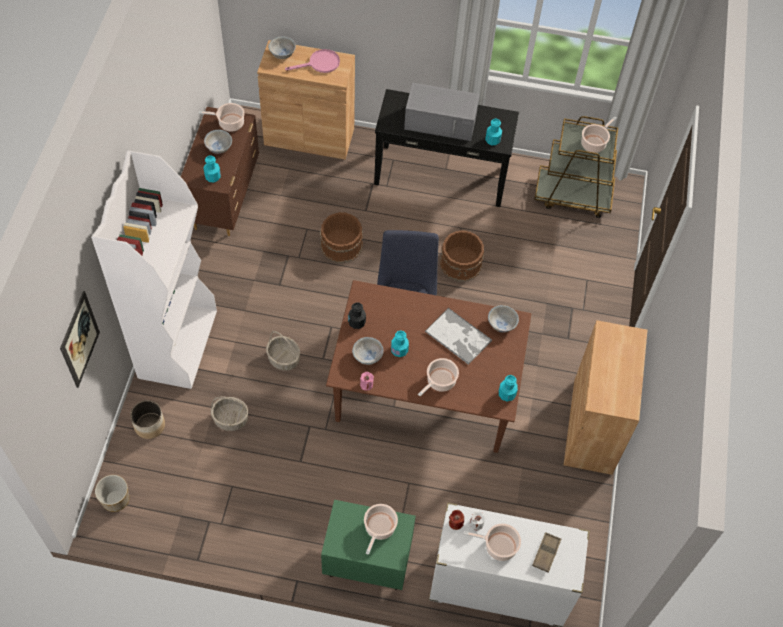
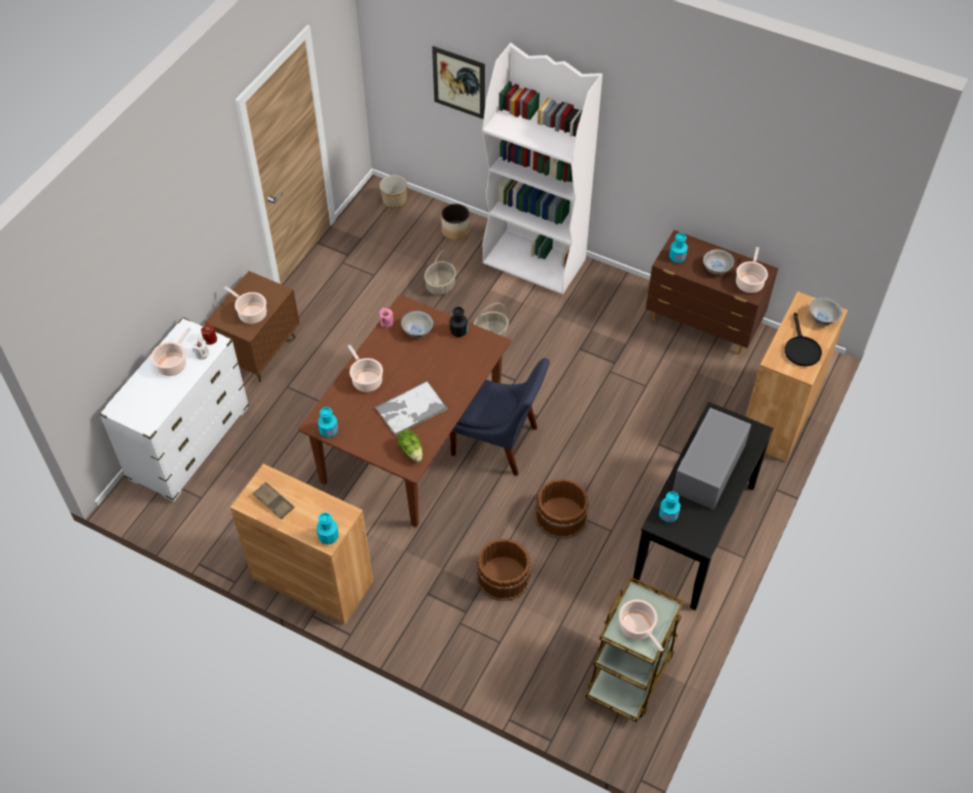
camera: 110 degrees right, 5 degrees down
(320, 64) = (801, 348): pink frying pan -> black frying pan
(341, 245) = (616, 410): brown bucket -> brown bucket (503, 576)
(367, 562) = (260, 352): green nightstand -> brown nightstand
(399, 350) = (414, 357): turquoise bottle -> turquoise bottle (328, 536)
(501, 324) = (411, 451): white bowl -> lettuce
(546, 553) = (147, 397): brown tray -> brown tray (274, 502)

